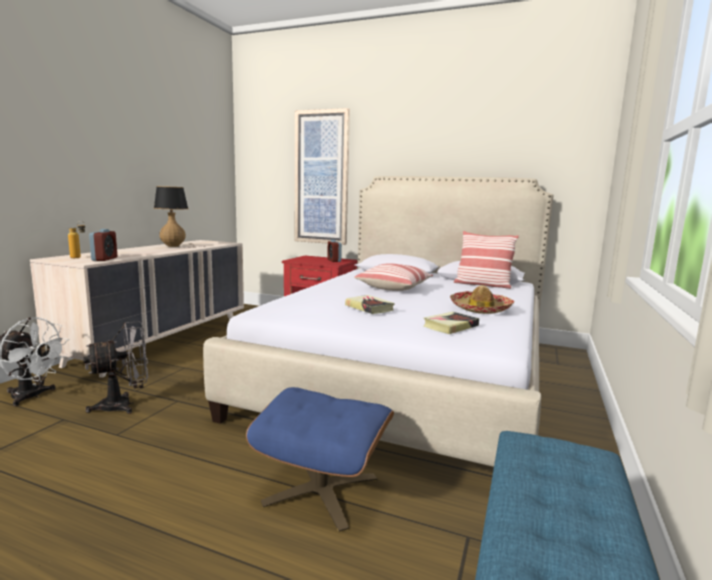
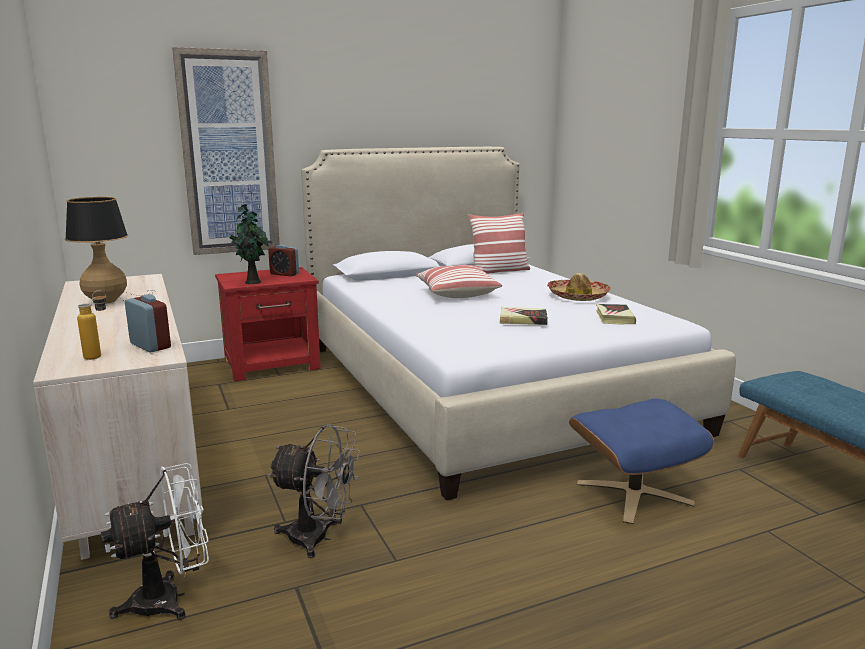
camera: 45 degrees left, 5 degrees up
(124, 405) = (318, 538): grey fan -> grey fan turned 90 degrees clockwise
(304, 260) = (252, 282): none -> potted plant

